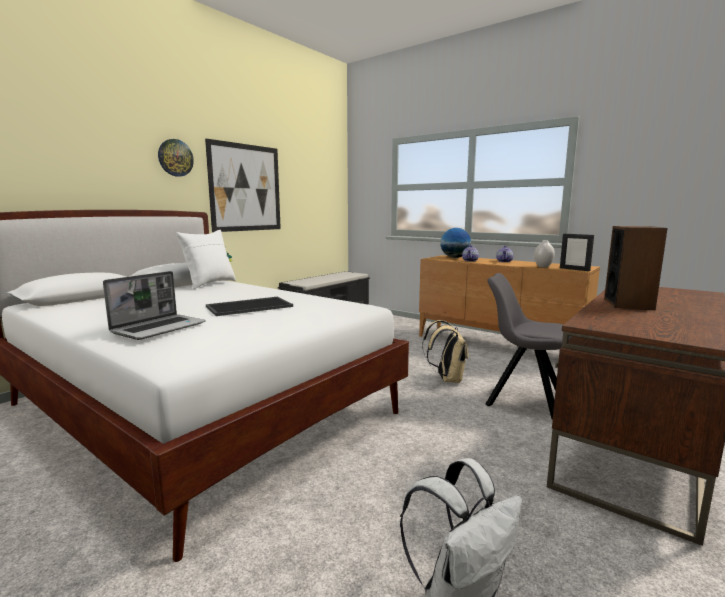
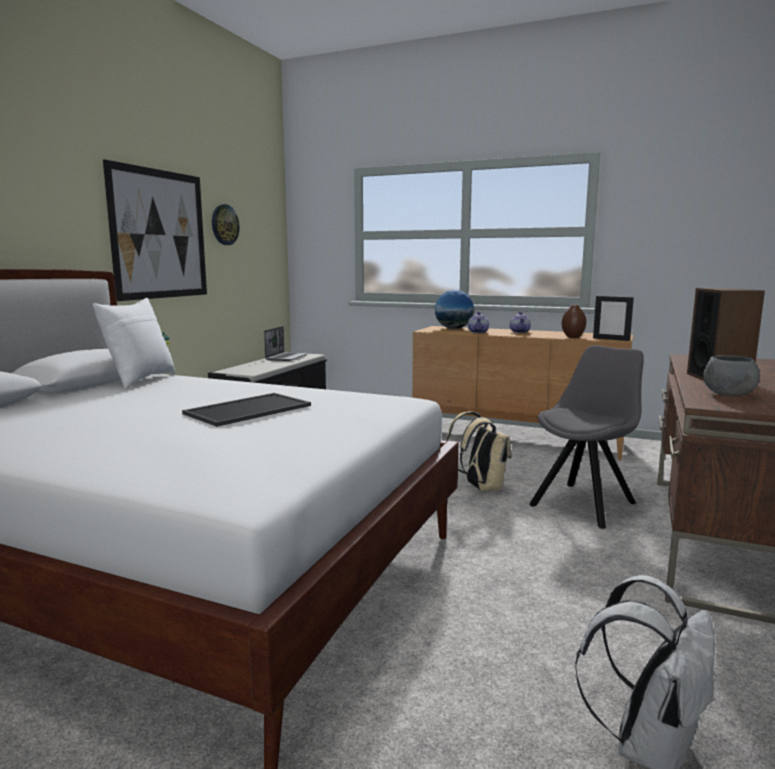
camera: 15 degrees left, 0 degrees up
(159, 328) = (158, 450): laptop -> laptop (286, 357)
(175, 158) = (62, 188): wall clock -> wall clock (224, 224)
(524, 401) = (584, 504): grey chair -> grey chair turned 120 degrees clockwise
(543, 267) = (572, 337): white vase -> brown vase
(617, 317) = (727, 394): none -> grey bowl

